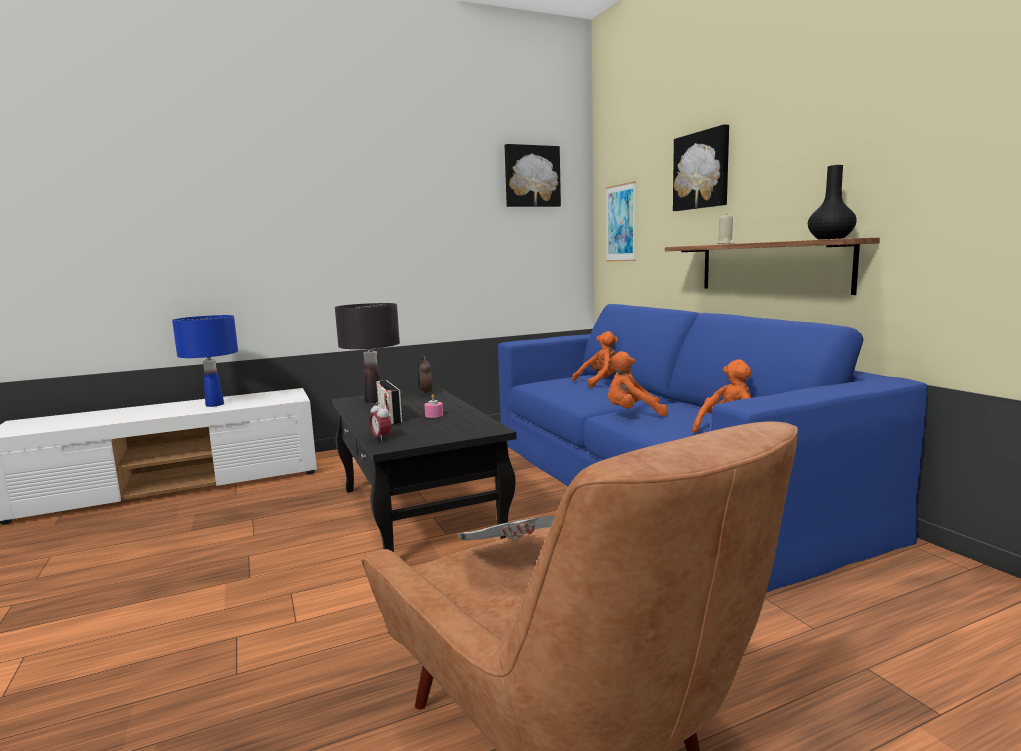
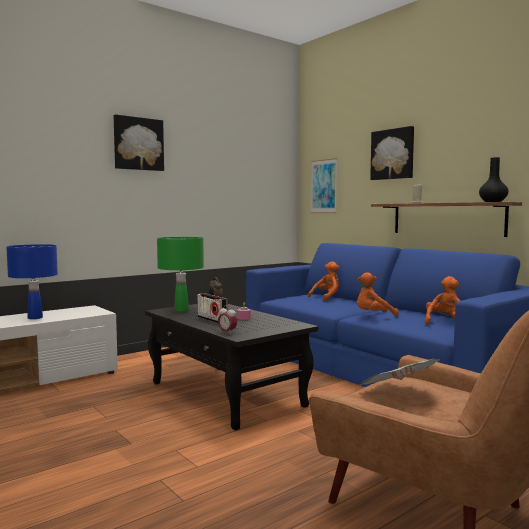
camera: 15 degrees left, 5 degrees down
(373, 400) = (181, 310): black table lamp -> green table lamp
(531, 176) = (260, 150): picture -> picture (138, 144)

